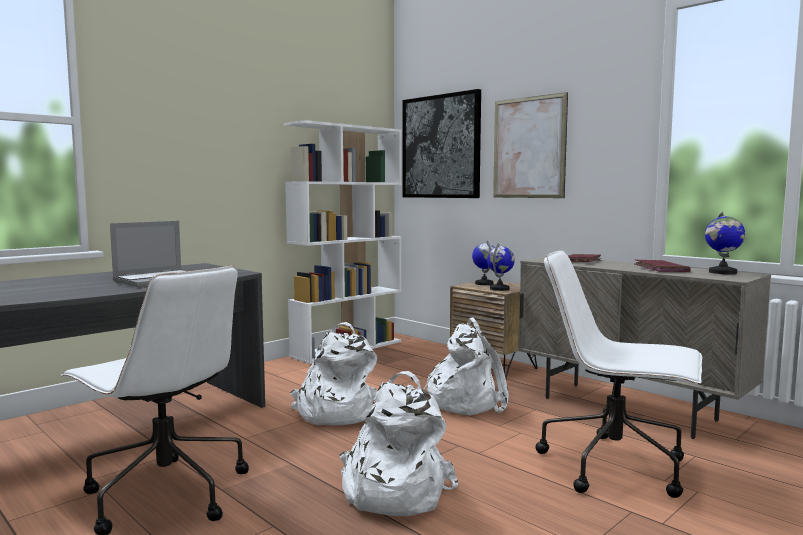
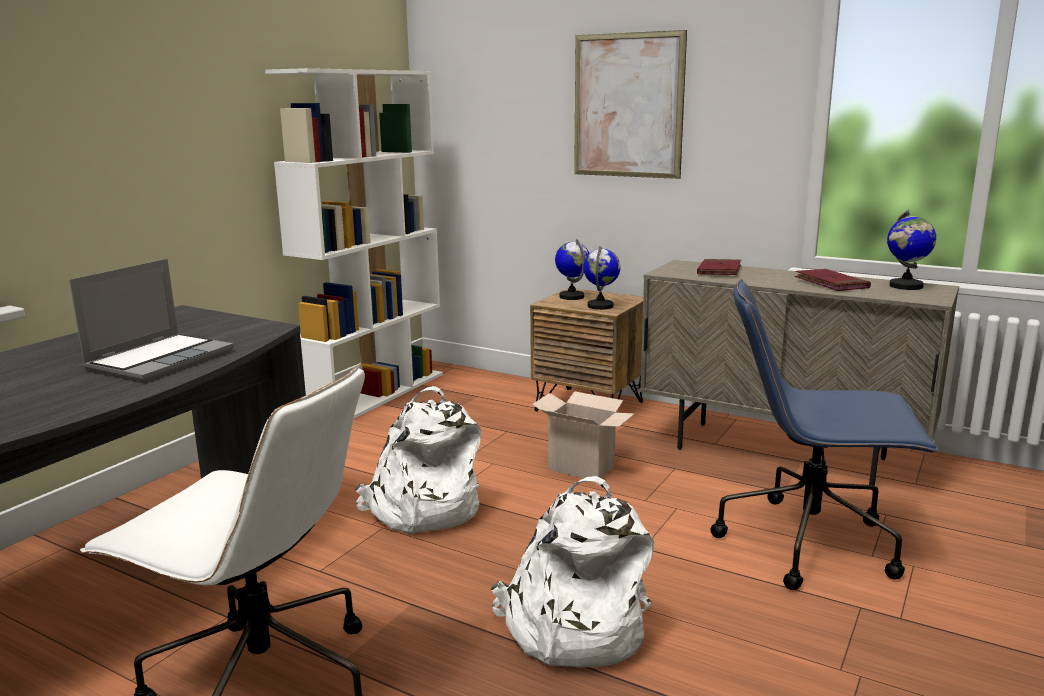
camera: 15 degrees left, 10 degrees up
(440, 147) = (489, 97): picture -> none
(466, 402) = (584, 468): white backpack -> cardboard box
(616, 466) = (811, 543): white office chair -> blue office chair

